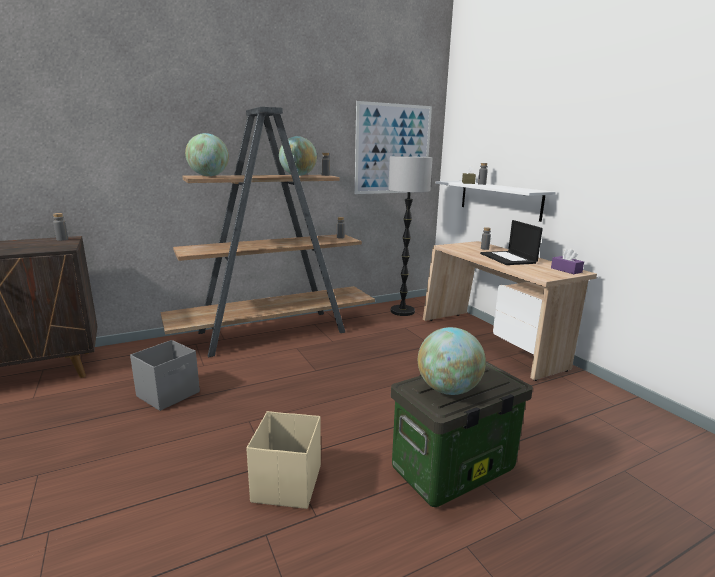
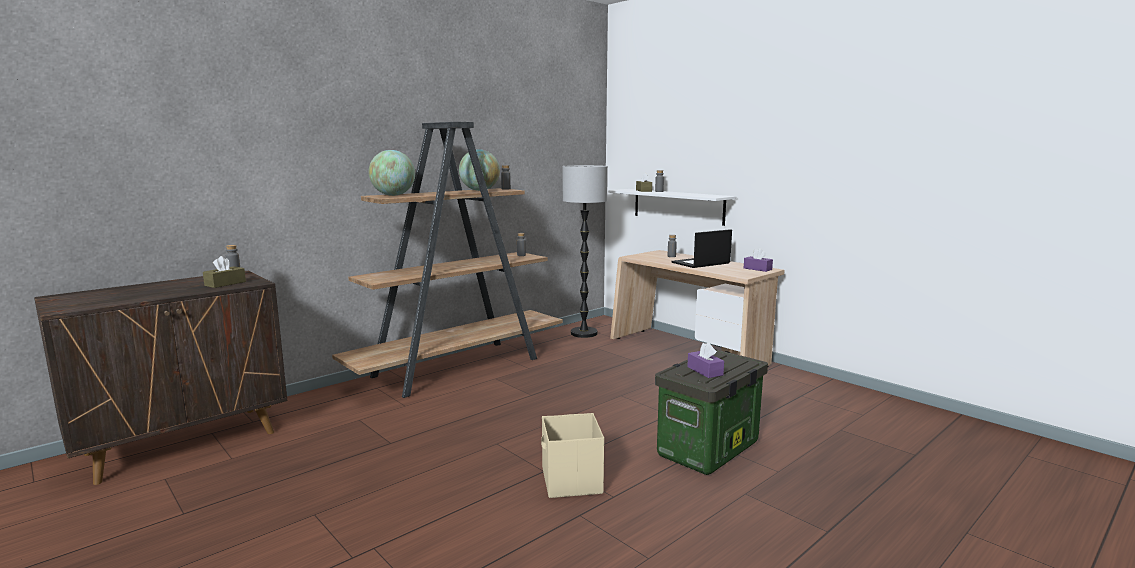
camera: 15 degrees left, 5 degrees down
(39, 247) = (225, 283): none -> brown tissue box
(169, 394) = (391, 434): grey storage box -> none
(393, 149) = (560, 158): picture -> none
(448, 390) = (705, 371): globe -> purple tissue box
(508, 258) = (700, 263): laptop -> laptop turned 90 degrees clockwise

